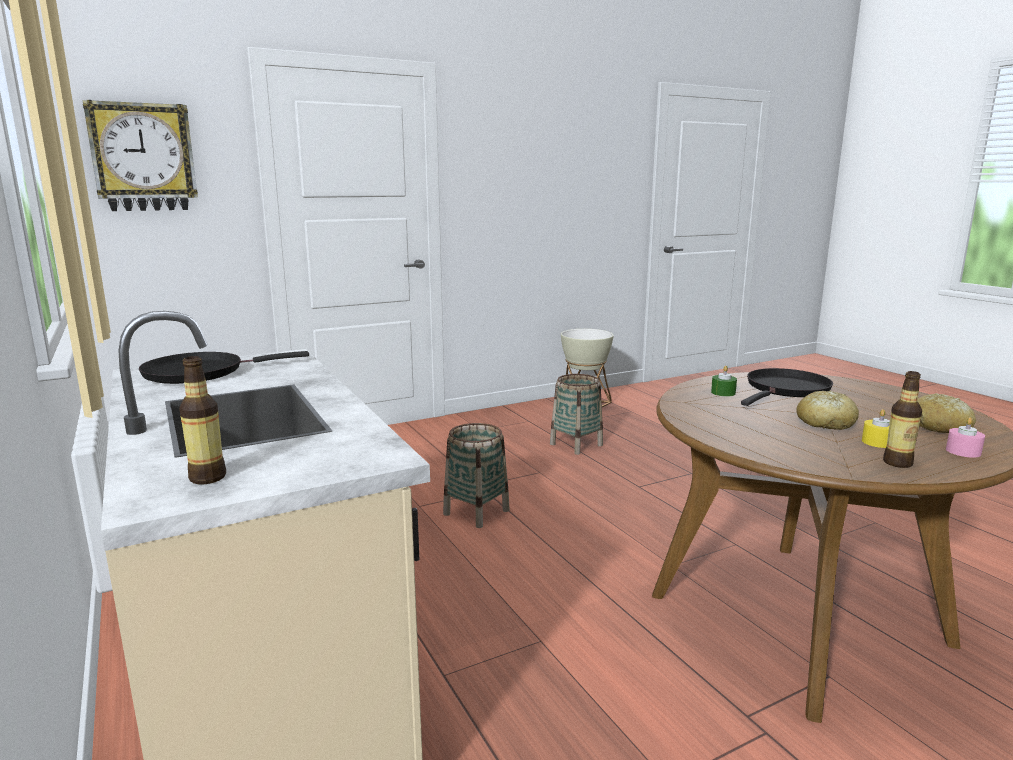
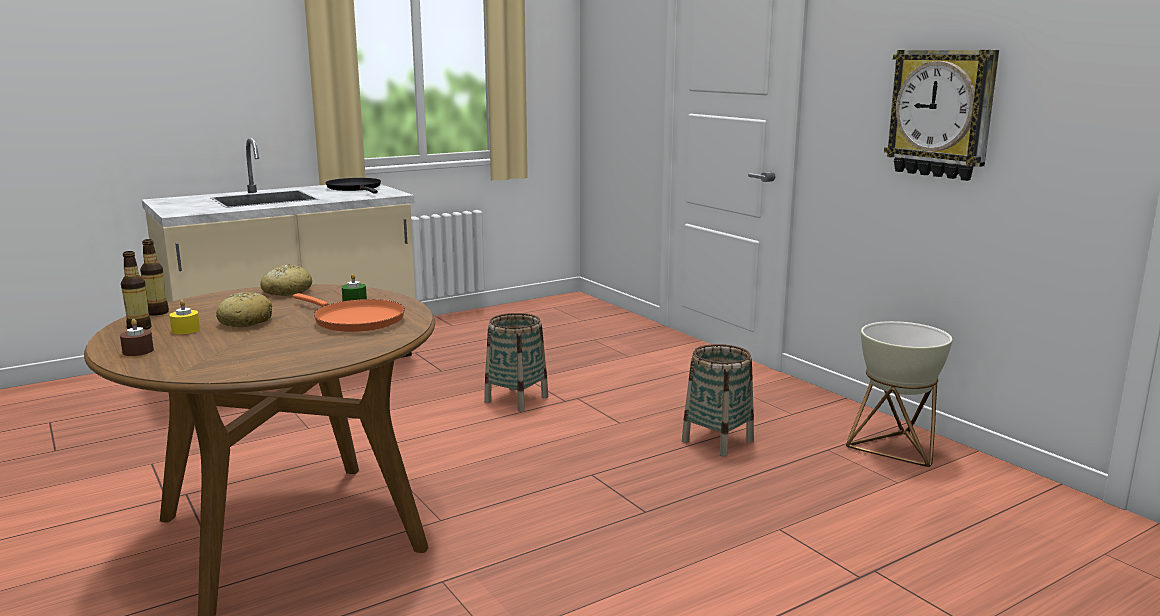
camera: 85 degrees right, 0 degrees up
(143, 157) = (611, 53): wall clock -> wall clock (941, 113)
(207, 478) = (179, 201): bottle -> bottle (157, 312)
(786, 389) = (355, 320): black frying pan -> orange frying pan
(939, 426) = (202, 355): bread -> bread (287, 291)
(963, 451) = (138, 351): pink candle -> brown candle

